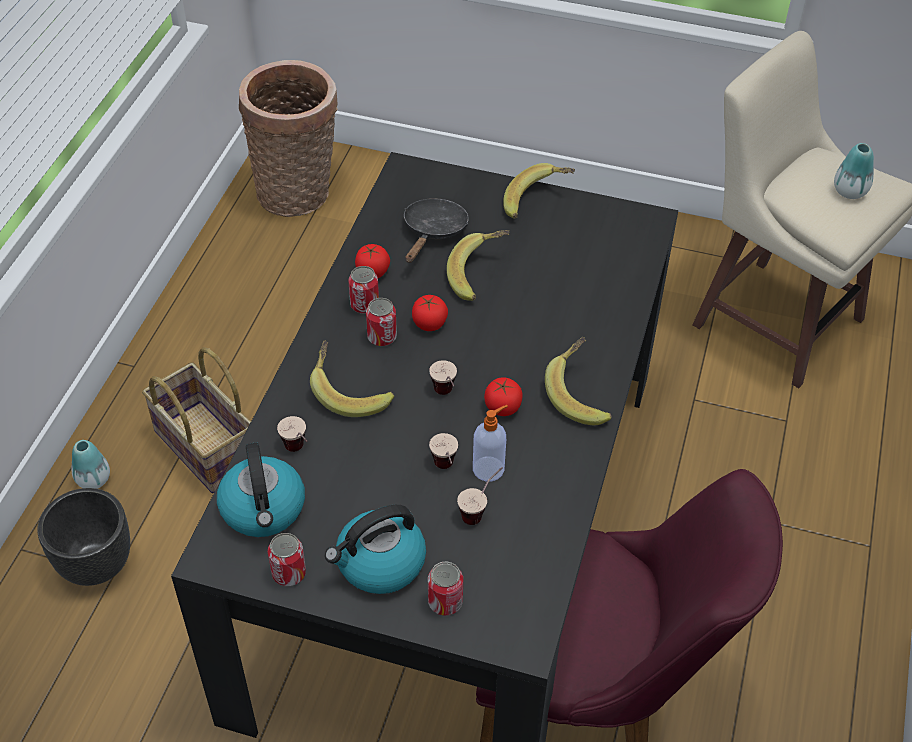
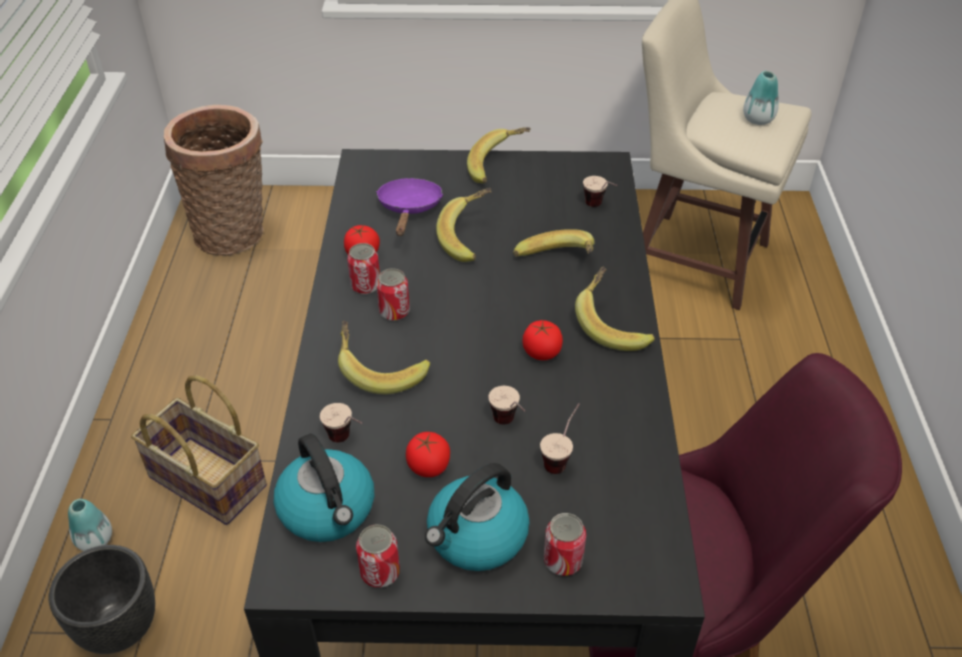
camera: 15 degrees left, 5 degrees down
(429, 323) = (437, 290): tomato -> tomato (428, 466)
(433, 232) = (409, 209): black frying pan -> purple frying pan
(446, 396) = (481, 354): cup -> cup (599, 207)
(489, 468) = (553, 413): soap dispenser -> none
(553, 320) = (557, 264): none -> banana

